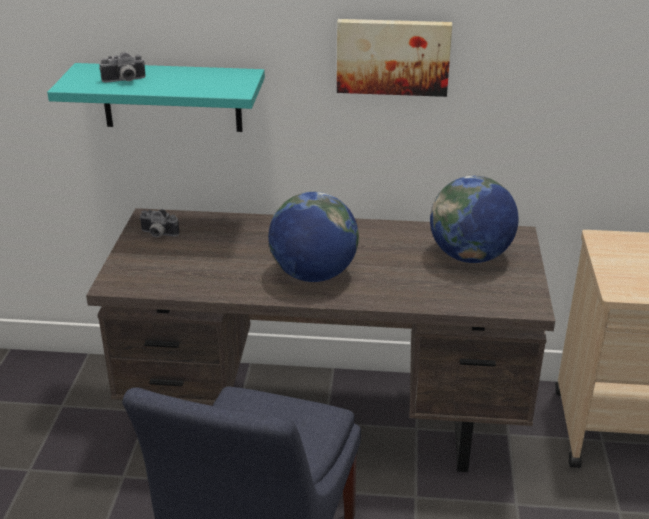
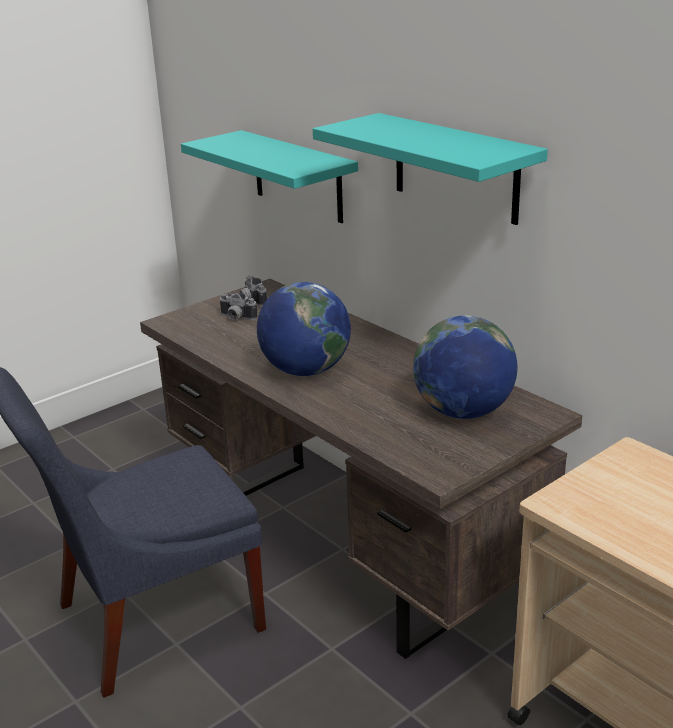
camera: 45 degrees right, 5 degrees down
(124, 81) = (240, 147): camera -> camera (236, 318)
(393, 56) = (455, 168): picture -> turquoise shelf

